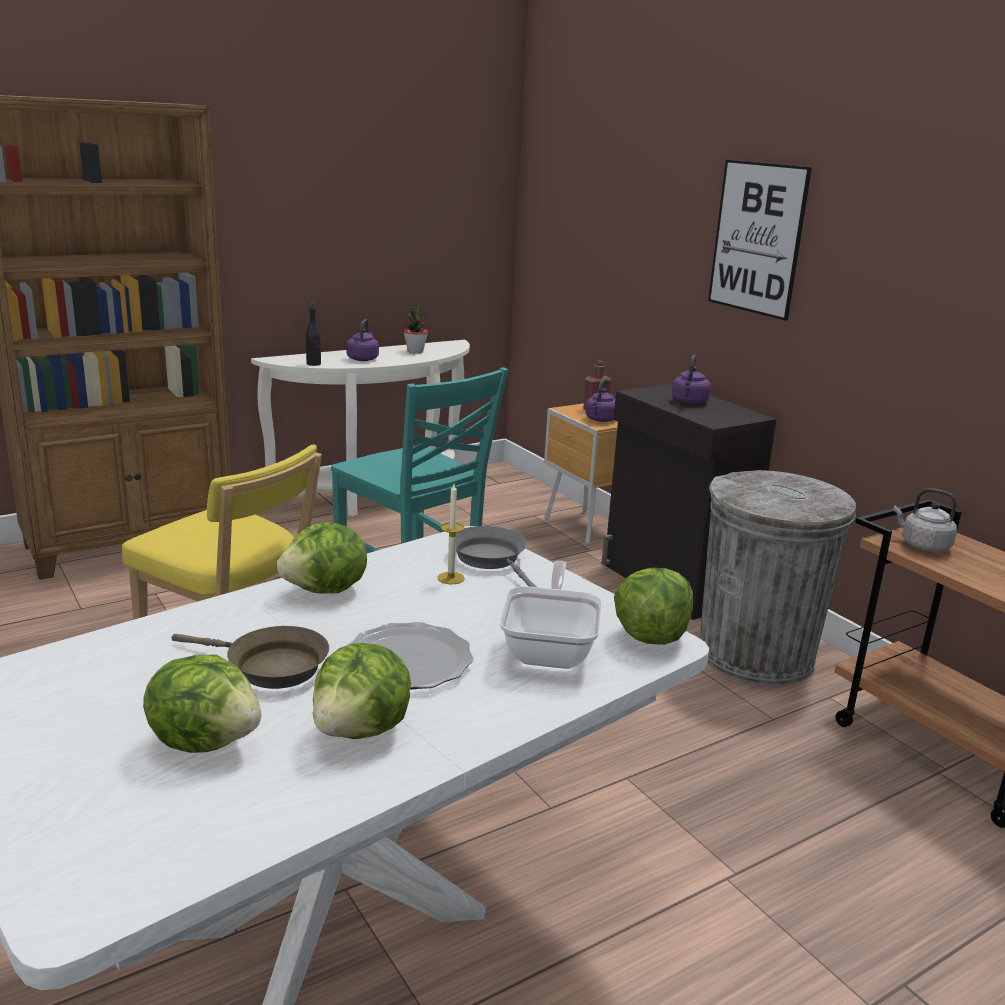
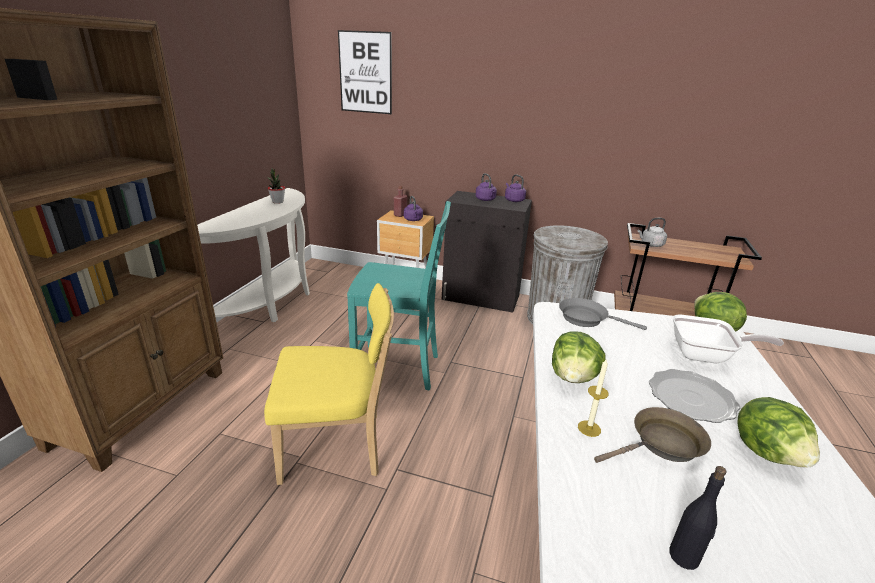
camera: 40 degrees left, 5 degrees up
(206, 740) = (750, 516): lettuce -> none
(313, 364) = (233, 226): black bottle -> black bottle (684, 556)
(363, 358) = (257, 214): purple kettle -> purple kettle (513, 200)
(450, 578) = (597, 338): candle -> candle (589, 428)
(551, 648) = (706, 356): frying pan -> frying pan turned 135 degrees clockwise
(757, 238) = (507, 103): picture -> picture (365, 73)

